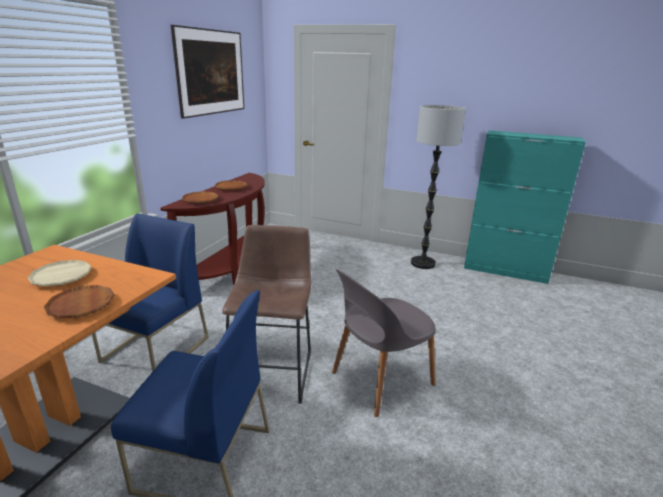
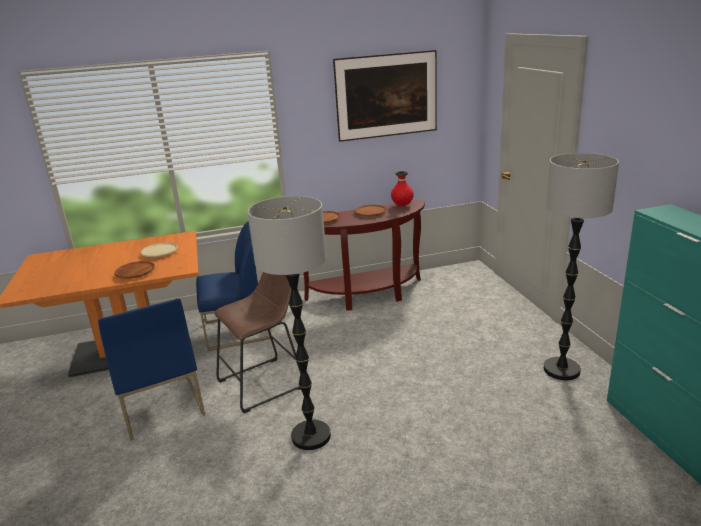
camera: 55 degrees right, 0 degrees up
(244, 178) = (402, 206): none -> red vase
(380, 380) = (311, 436): grey chair -> floor lamp

